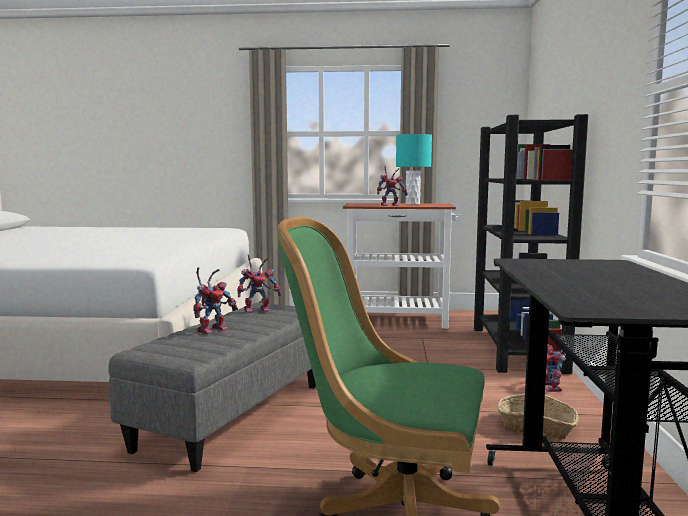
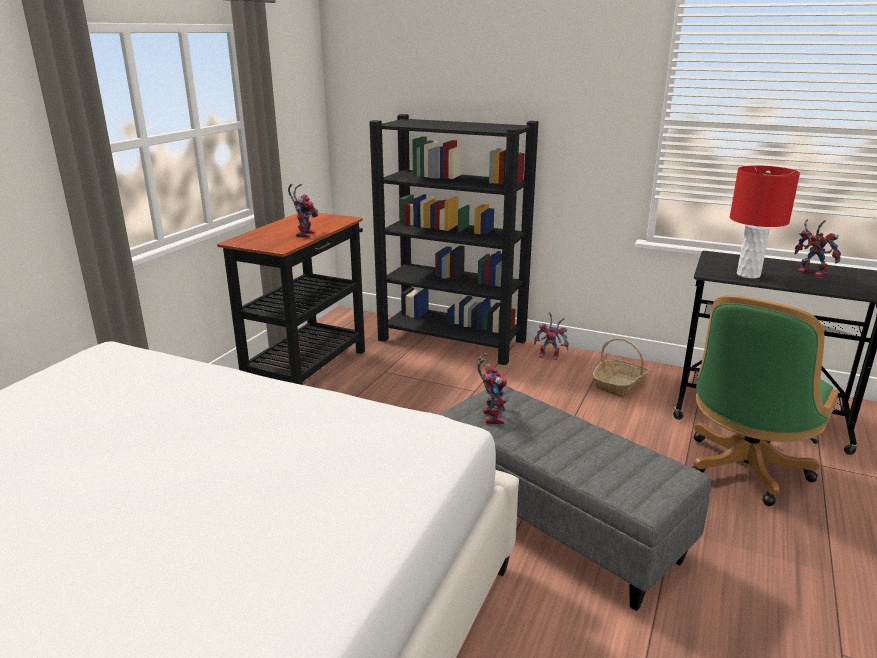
camera: 70 degrees left, 15 degrees up
(213, 329) = (570, 451): toy robot -> toy robot (809, 273)
(399, 320) = (308, 367): white cart -> black cart
(412, 204) = (294, 223): turquoise table lamp -> none
(548, 269) = (748, 275): none -> red table lamp

